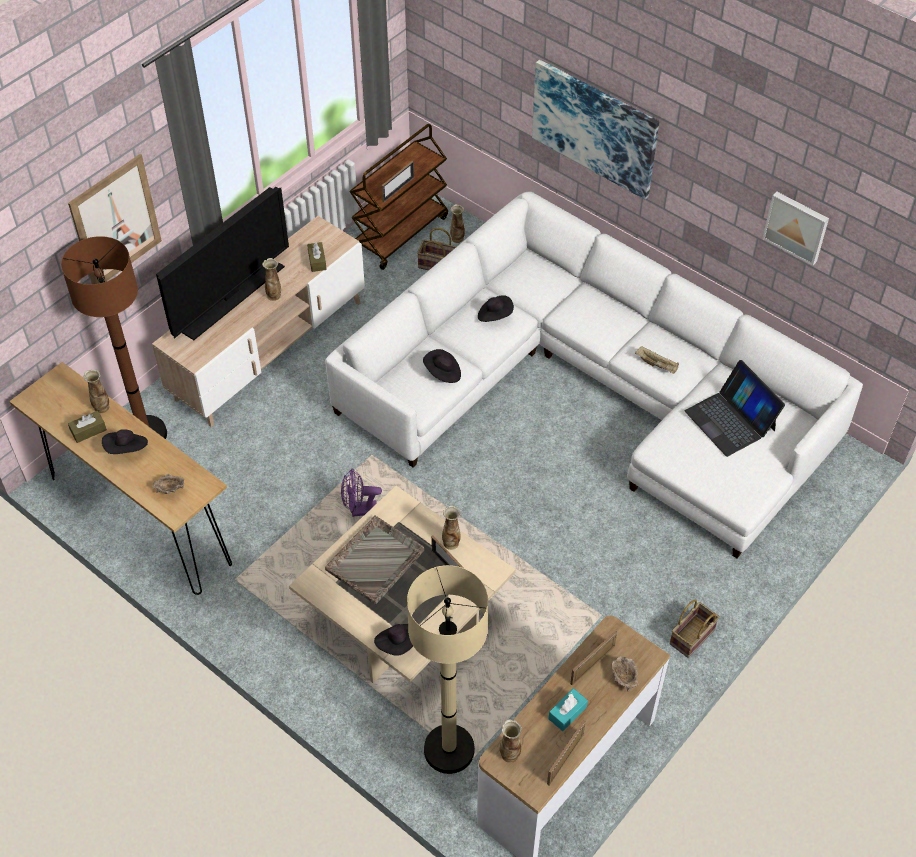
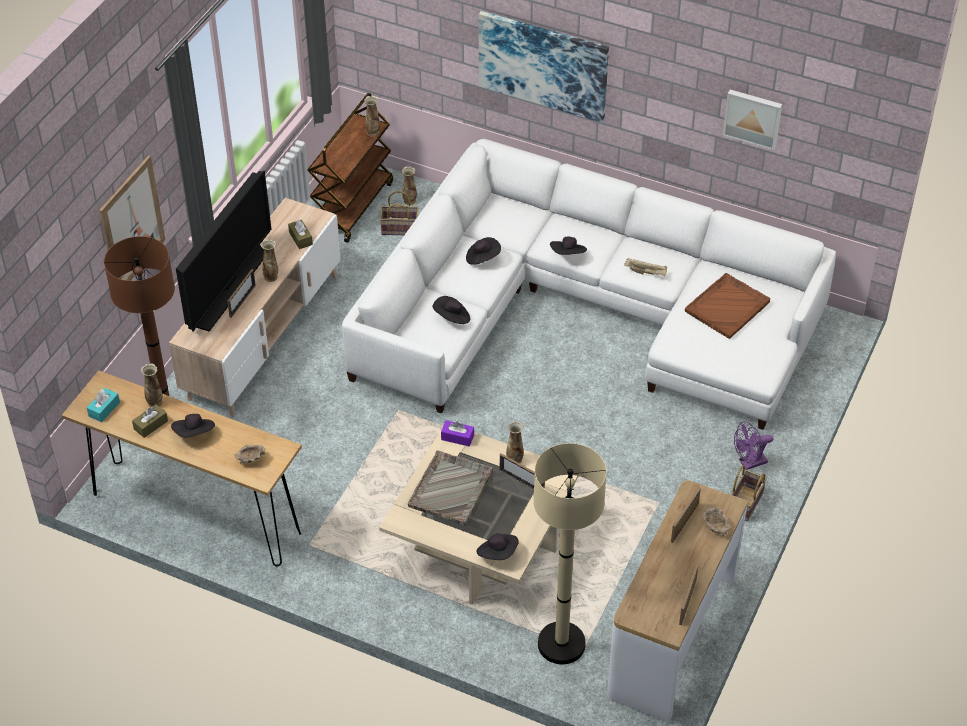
camera: 15 degrees left, 5 degrees down
(359, 510) = (405, 461): purple fan -> purple fan (749, 463)
(398, 189) = (354, 160): picture frame -> picture frame (242, 301)
(401, 505) = (457, 437): none -> purple tissue box
(510, 755) = (639, 609): vase -> vase (373, 132)
(567, 713) = (676, 565): turquoise tissue box -> turquoise tissue box (104, 409)
(583, 329) = (568, 254): none -> black hat
(730, 420) = (728, 306): laptop -> brown tray

